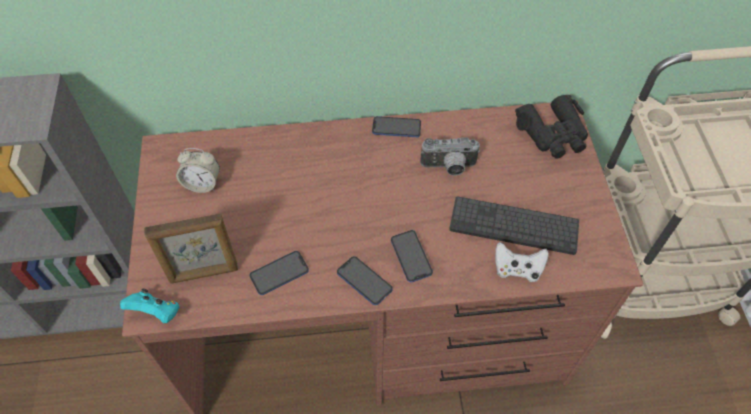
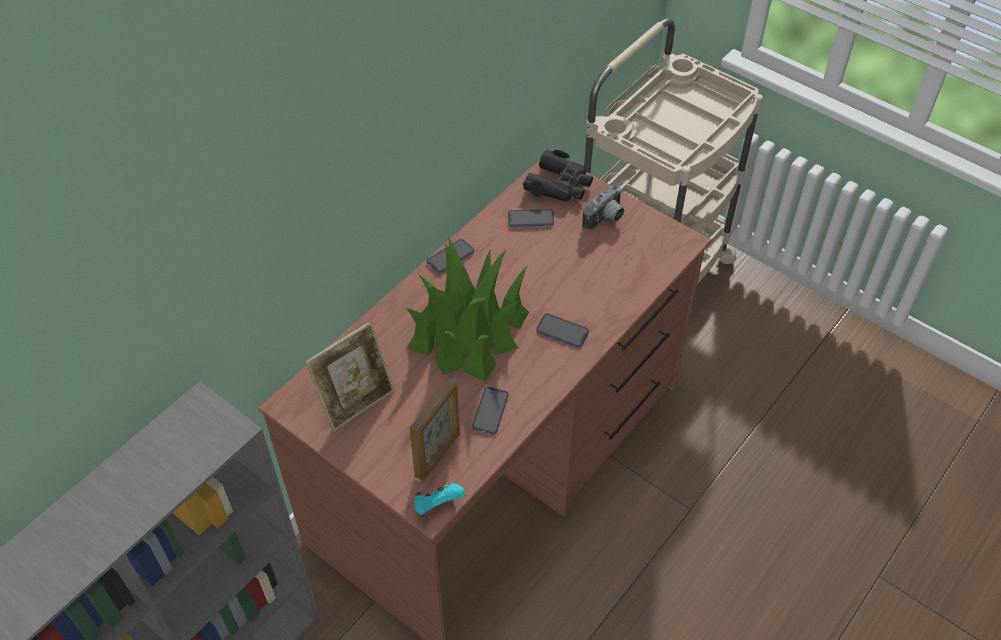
camera: 45 degrees left, 5 degrees down
(202, 184) = (356, 401): alarm clock -> picture frame
(340, 196) = (468, 331): none -> potted plant
(364, 281) = (551, 370): phone -> phone (530, 219)
(449, 168) = (518, 257): camera -> camera (605, 219)
(513, 226) = (602, 263): keyboard -> none
(517, 269) = (634, 287): white game controller -> none

